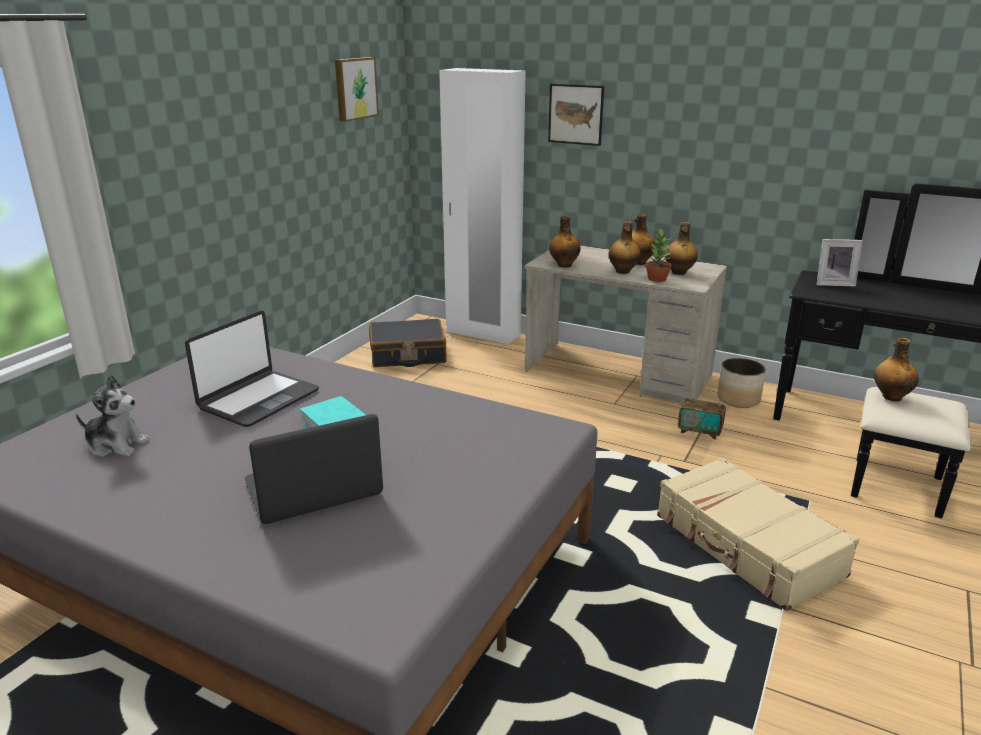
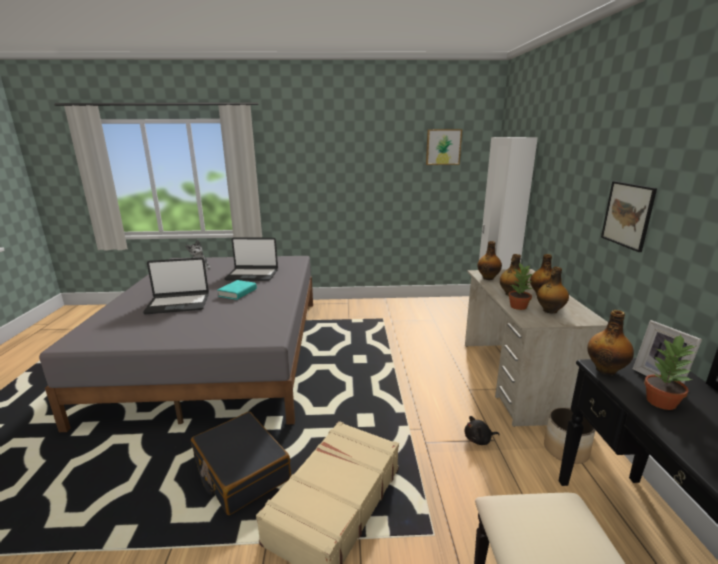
camera: 60 degrees right, 5 degrees down
(314, 490) = (178, 304): laptop -> laptop turned 135 degrees clockwise
(407, 355) = (431, 309): black suitcase -> black suitcase (241, 470)
(575, 114) = (555, 171): picture -> picture (627, 215)
(699, 431) = (479, 440): radio -> black plush toy
(866, 295) = (661, 402): none -> potted plant
(891, 397) = (551, 507): bottle -> bottle (605, 370)

